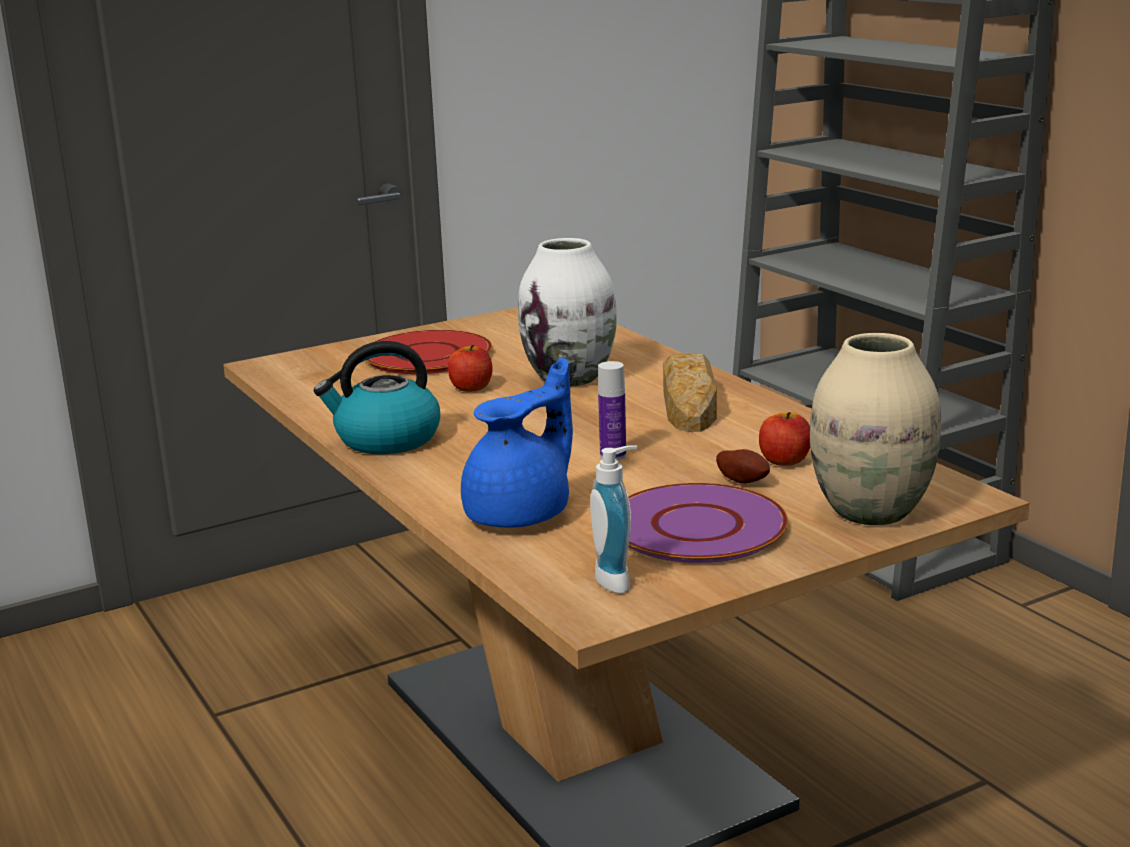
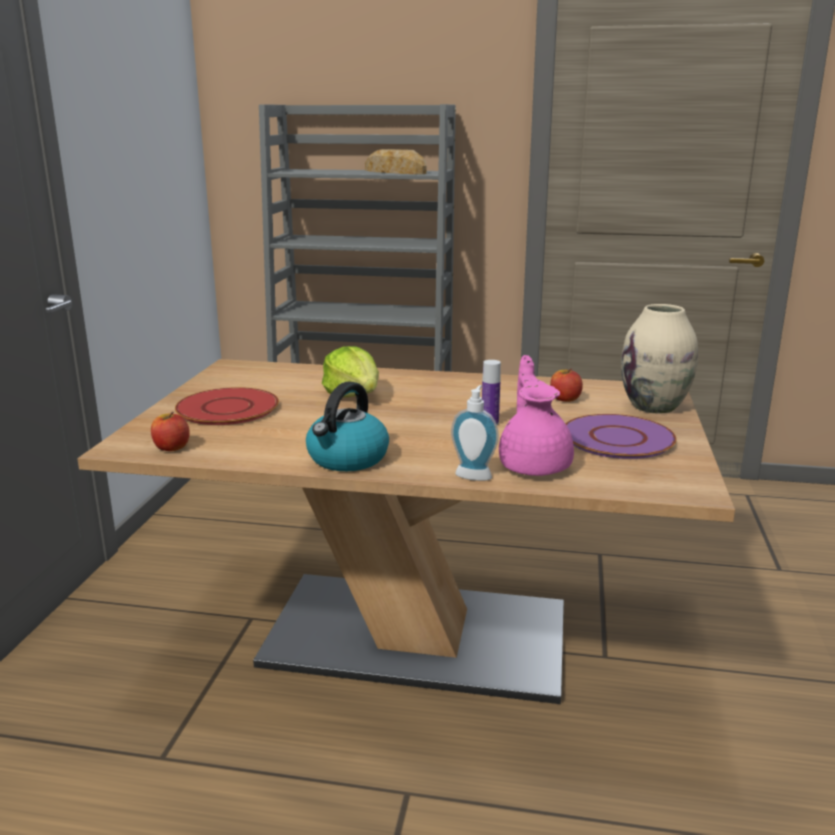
camera: 50 degrees left, 0 degrees up
(471, 388) = (312, 417): apple -> apple (171, 447)
(522, 514) = (534, 465): blue teapot -> pink teapot
(570, 377) = (353, 395): white vase -> lettuce
(618, 580) = (660, 473): soap dispenser -> soap dispenser (474, 474)
(689, 404) = (451, 389): bread -> bread (395, 172)
(743, 481) = (575, 413): potato -> none

